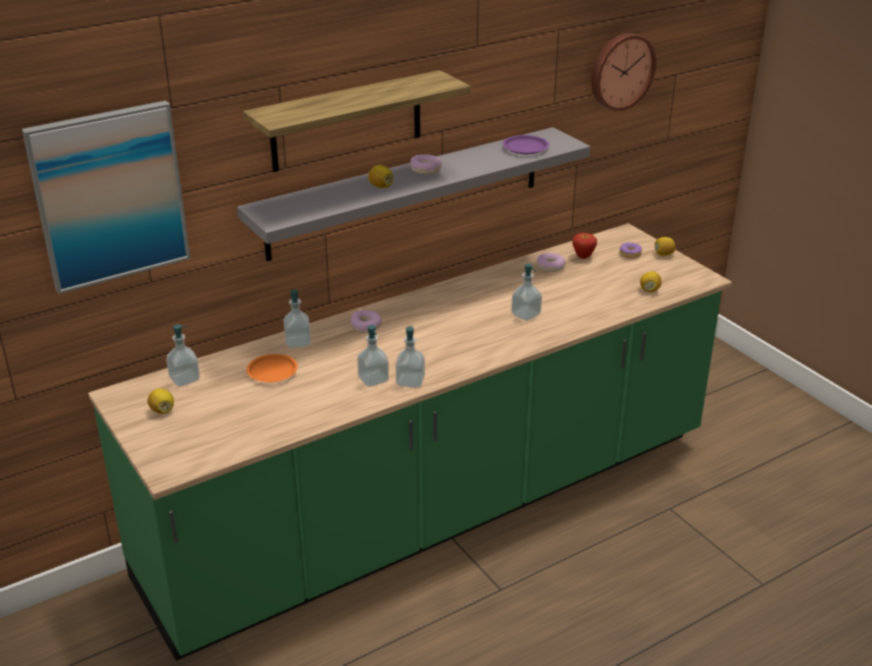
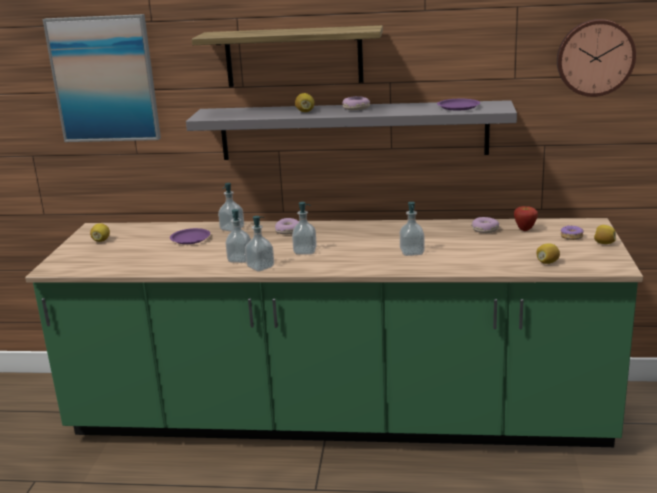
camera: 40 degrees right, 10 degrees down
(184, 379) = (139, 229): soap dispenser -> soap dispenser (305, 251)
(272, 371) = (190, 239): orange plate -> purple plate

